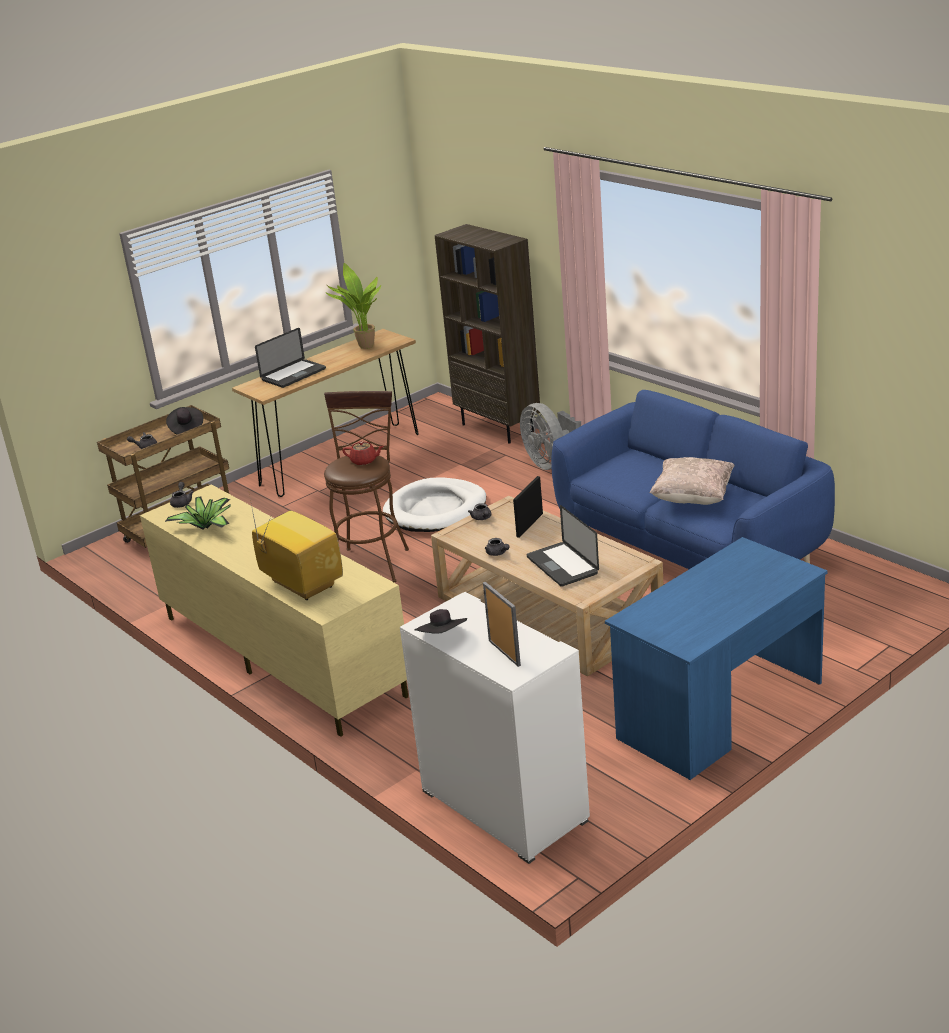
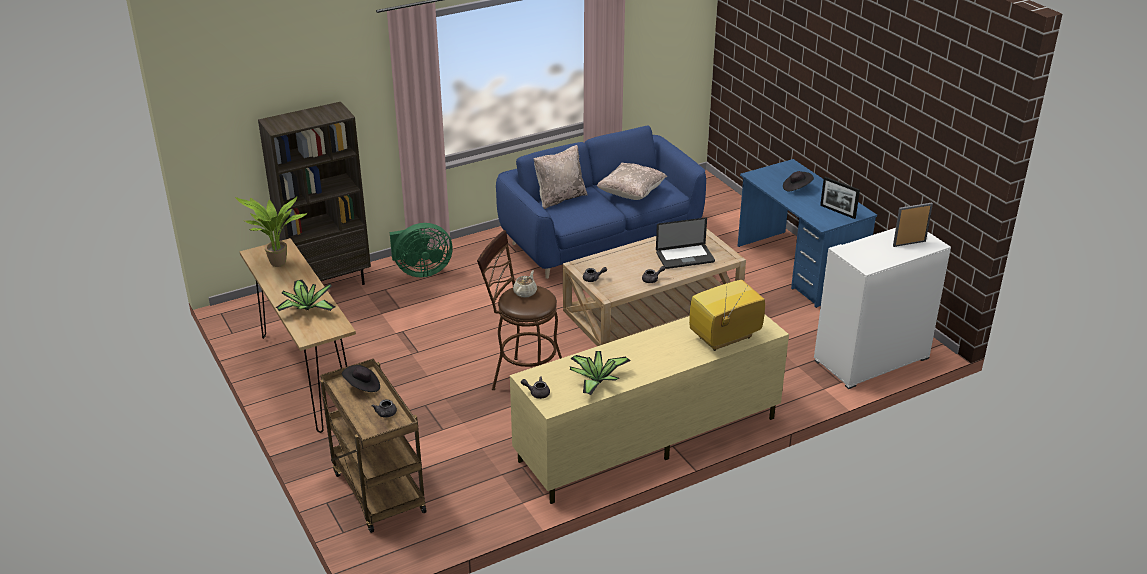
camera: 80 degrees left, 5 degrees up
(293, 375) = (306, 308): laptop -> potted plant
(364, 461) = (525, 292): red teapot -> beige teapot
(436, 510) = (457, 336): white dog bed -> none
(443, 637) = (884, 261): black hat -> black hat (796, 188)
(529, 525) = (617, 261): picture frame -> picture frame (837, 211)
(550, 463) = (421, 271): grey fan -> green fan
(648, 459) = (560, 198): none -> beige pillow

